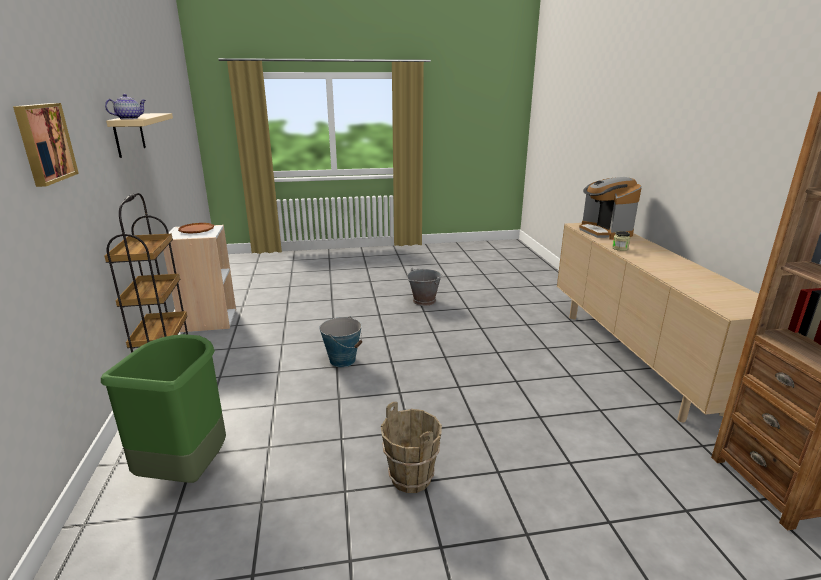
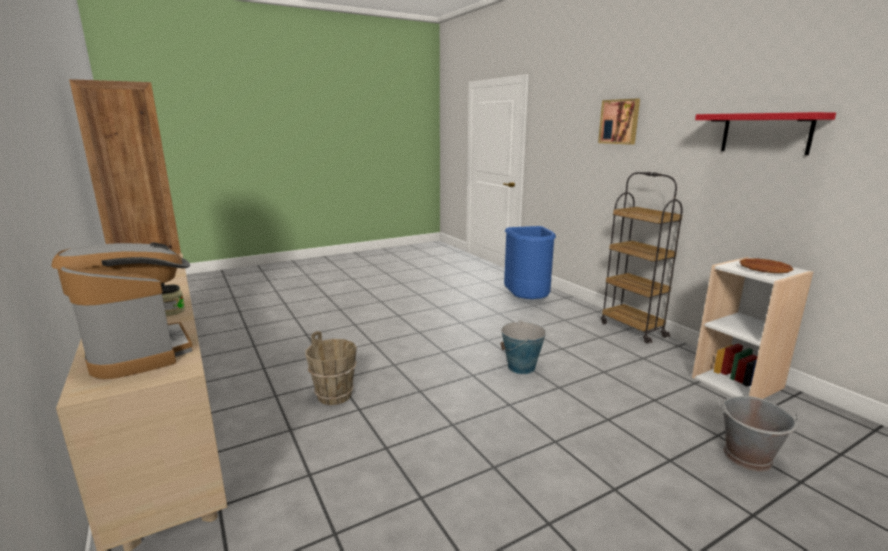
camera: 160 degrees right, 5 degrees down
(129, 118) = (719, 113): teapot -> none
(129, 134) = (765, 133): beige shelf -> red shelf
(187, 470) = (527, 301): green trash can -> blue trash can
(411, 477) = (405, 315): brown bucket -> brown bucket (334, 396)
(424, 301) = (514, 500): grey bucket -> grey bucket (748, 457)

